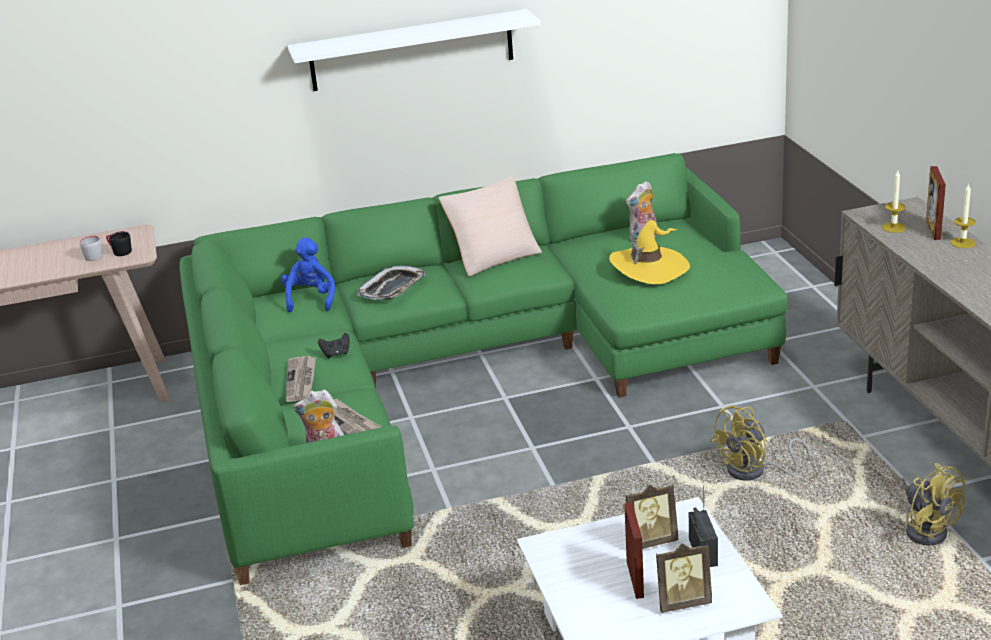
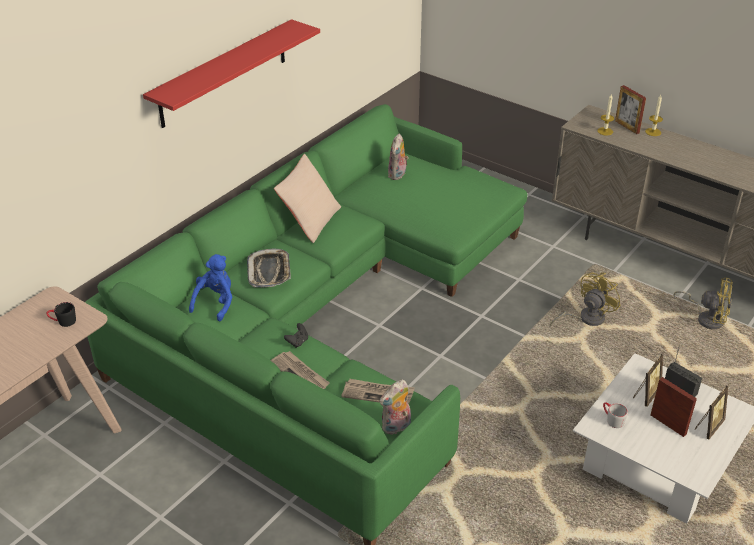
camera: 40 degrees left, 10 degrees up
(94, 255) = (43, 333): grey mug -> grey mug (612, 419)
(311, 299) = (215, 303): blue plush toy -> blue plush toy turned 60 degrees clockwise
(412, 50) = (224, 73): white shelf -> red shelf
(649, 267) = (430, 197): yellow hat -> none
(754, 472) = (586, 318): yellow fan -> yellow fan turned 150 degrees counterclockwise

